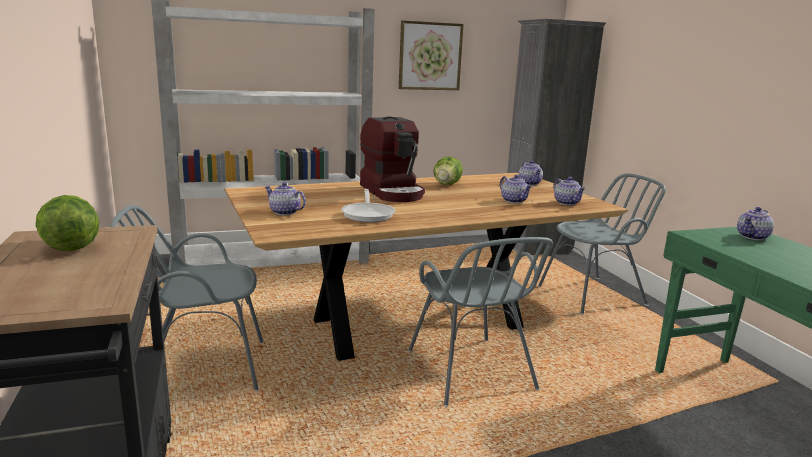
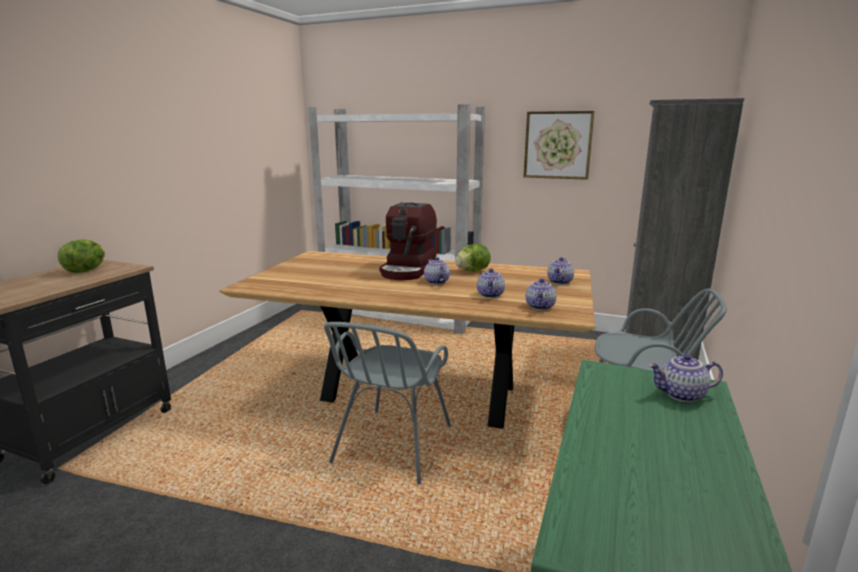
camera: 40 degrees right, 0 degrees up
(198, 369) = (243, 376): grey chair -> none
(284, 212) = (291, 273): teapot -> teapot (436, 282)
(368, 214) = (338, 284): frying pan -> none

